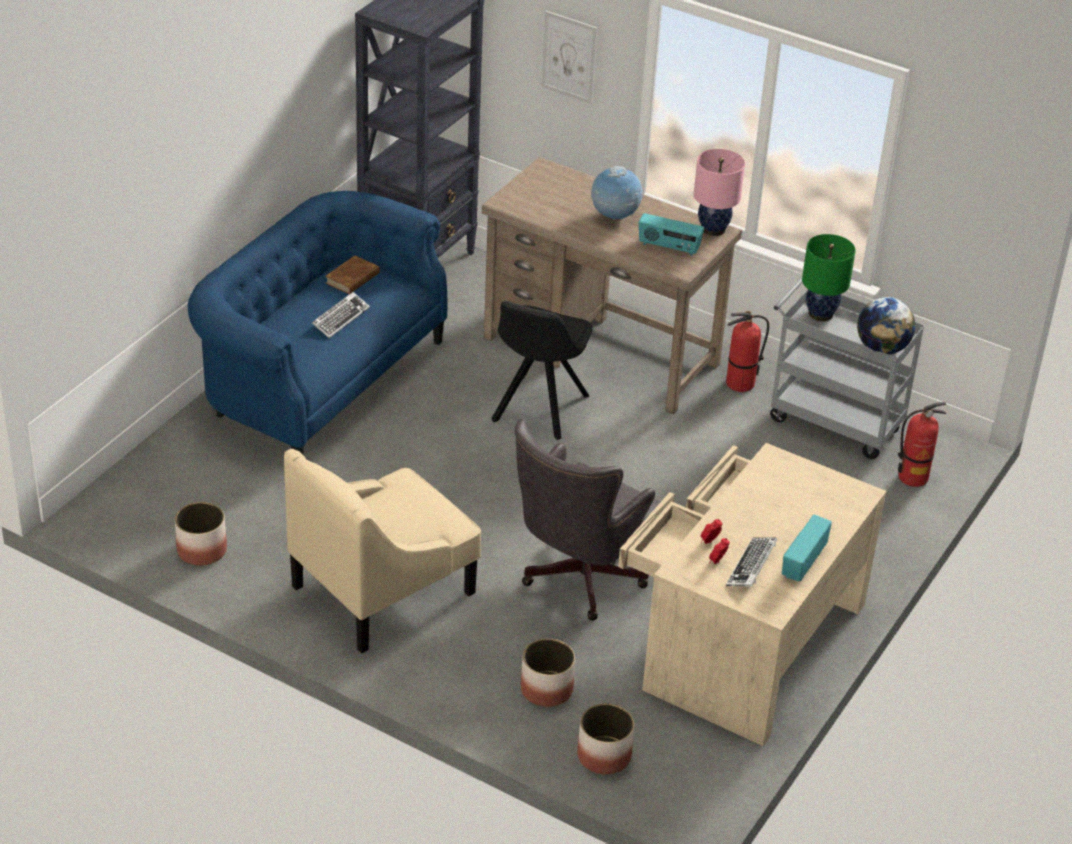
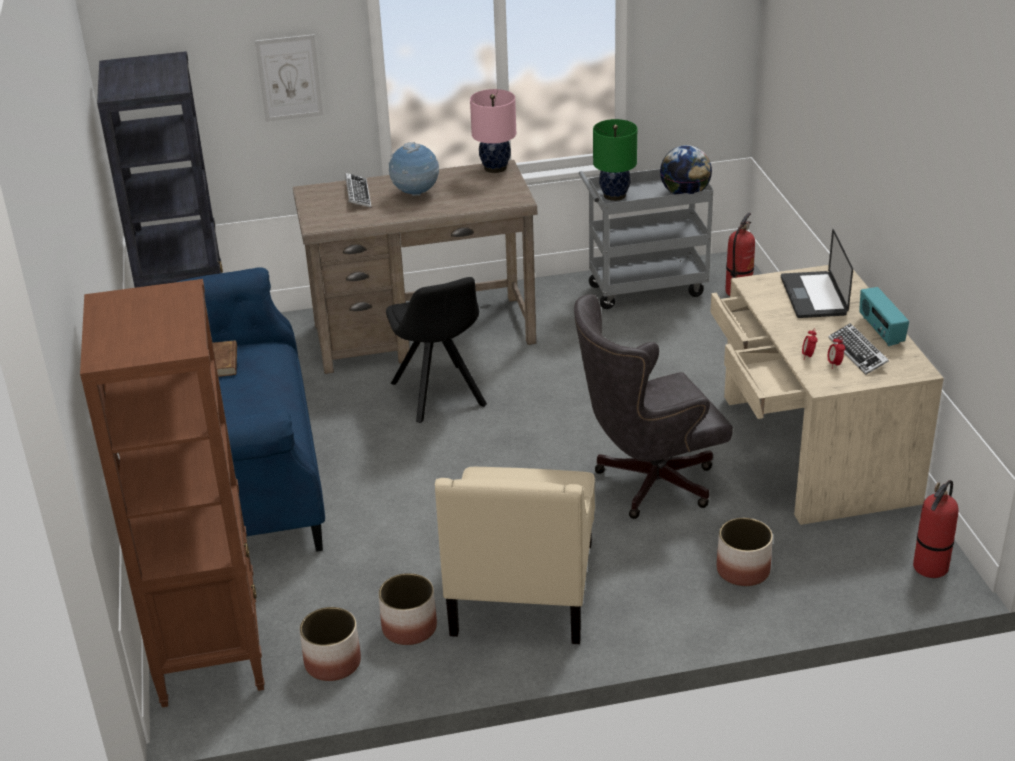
camera: 40 degrees left, 5 degrees down
(145, 491) = (210, 652): none -> brown bookcase
(340, 318) = (256, 394): keyboard -> keyboard (358, 194)
(580, 581) = (648, 485): grey office chair -> grey office chair turned 75 degrees clockwise
(603, 756) = (848, 585): planter -> planter (409, 628)
(669, 247) = (486, 192): radio -> none
(740, 384) = (549, 301): fire extinguisher -> fire extinguisher (931, 568)
(803, 500) = (813, 296): none -> laptop

